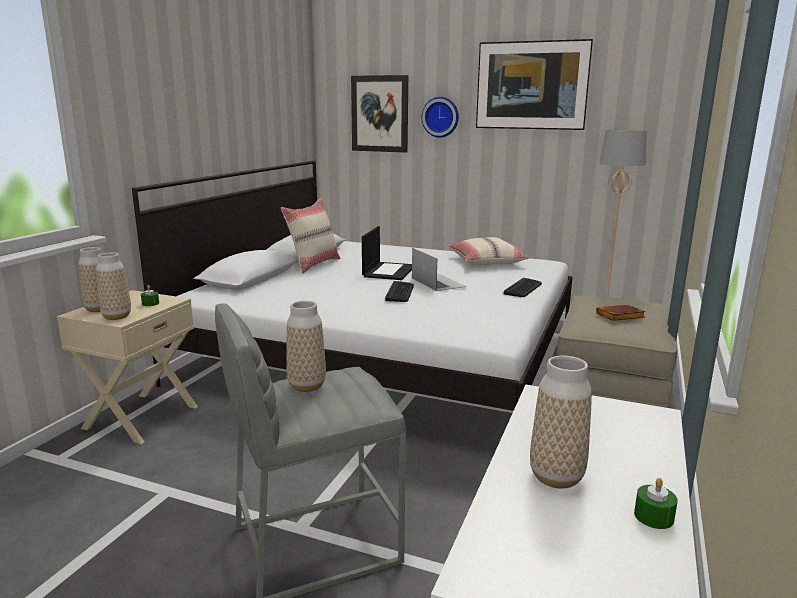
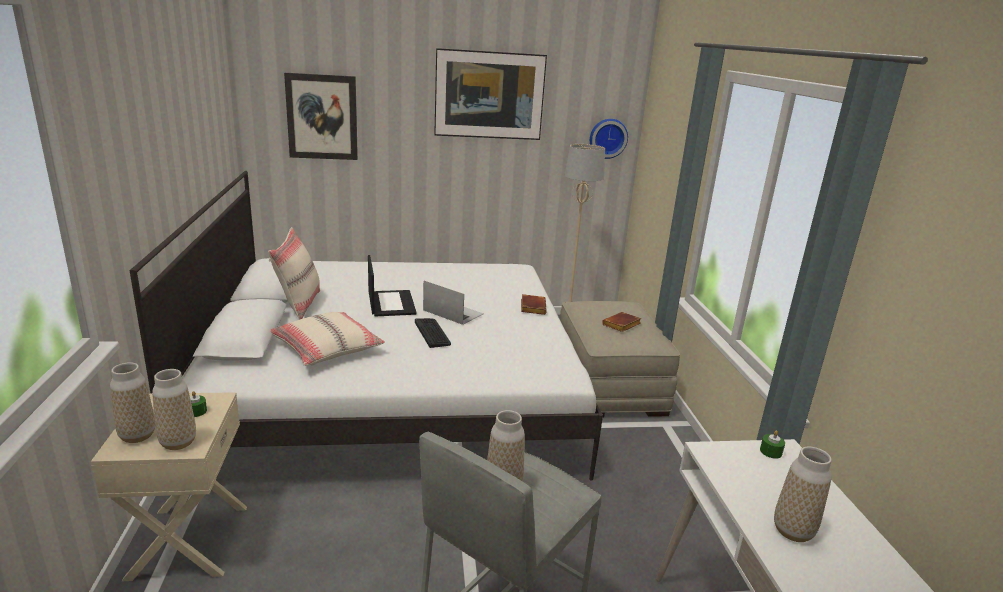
camera: 30 degrees left, 5 degrees up
(441, 117) = (395, 123): wall clock -> wall clock (607, 138)
(486, 261) = (467, 274): beige pillow -> beige pillow (326, 348)
(523, 288) = (532, 307): keyboard -> brown book
(653, 516) = (868, 545): green candle -> green candle (770, 452)

